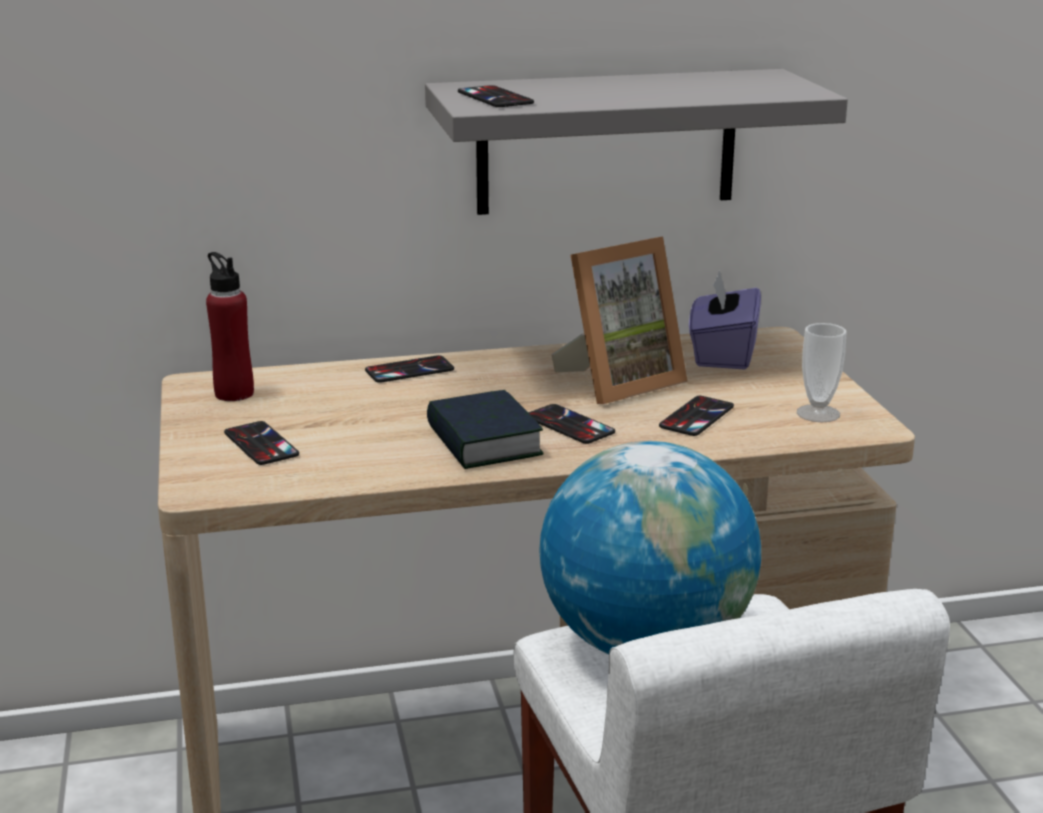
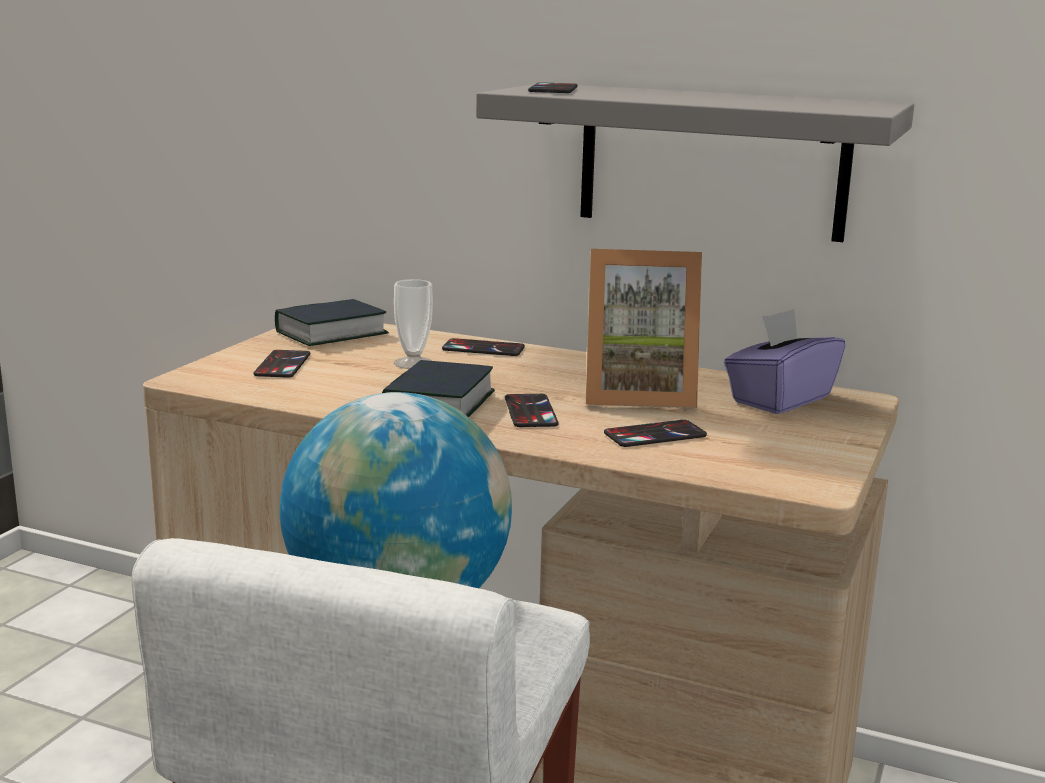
camera: 35 degrees right, 5 degrees down
(234, 393) = (331, 333): red bottle -> book
(818, 413) = (781, 463): cup -> cup (413, 363)

